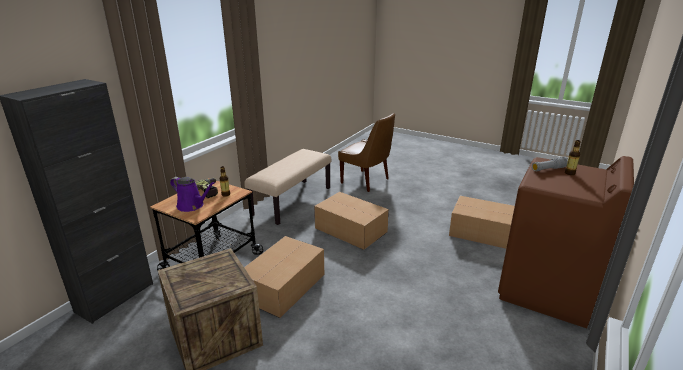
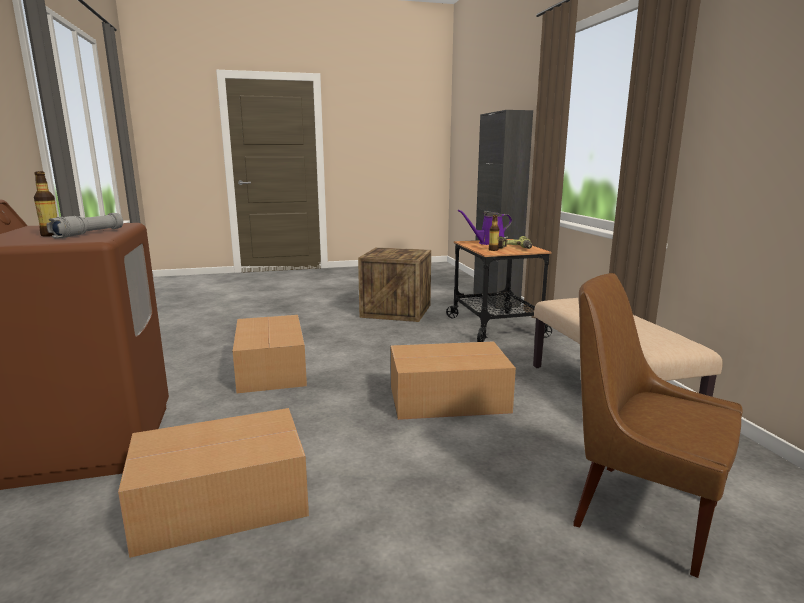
camera: 135 degrees right, 10 degrees down
(285, 286) = (407, 338): cardboard box -> cardboard box (270, 370)
(366, 181) = (639, 512): brown chair -> brown chair turned 45 degrees clockwise

